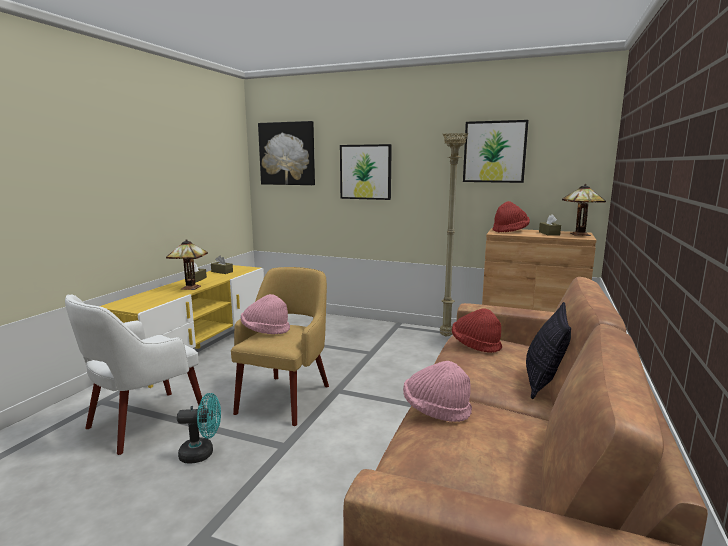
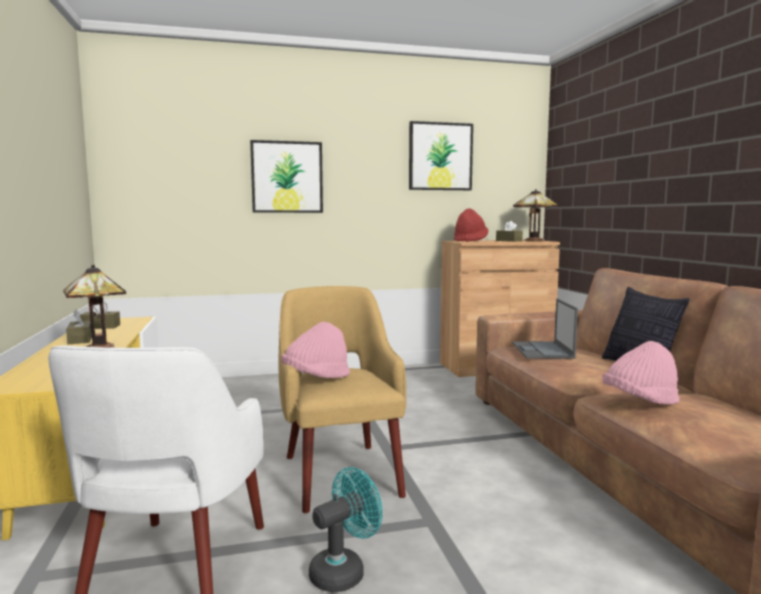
camera: 35 degrees left, 5 degrees down
(287, 154) = (162, 149): picture -> none
(446, 336) = (409, 372): beige floor lamp -> none
(475, 345) = (542, 351): red hat -> laptop

